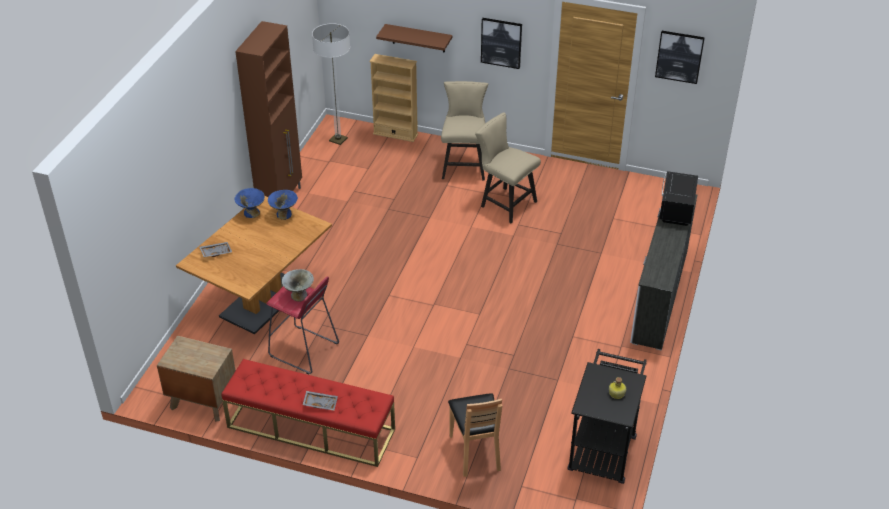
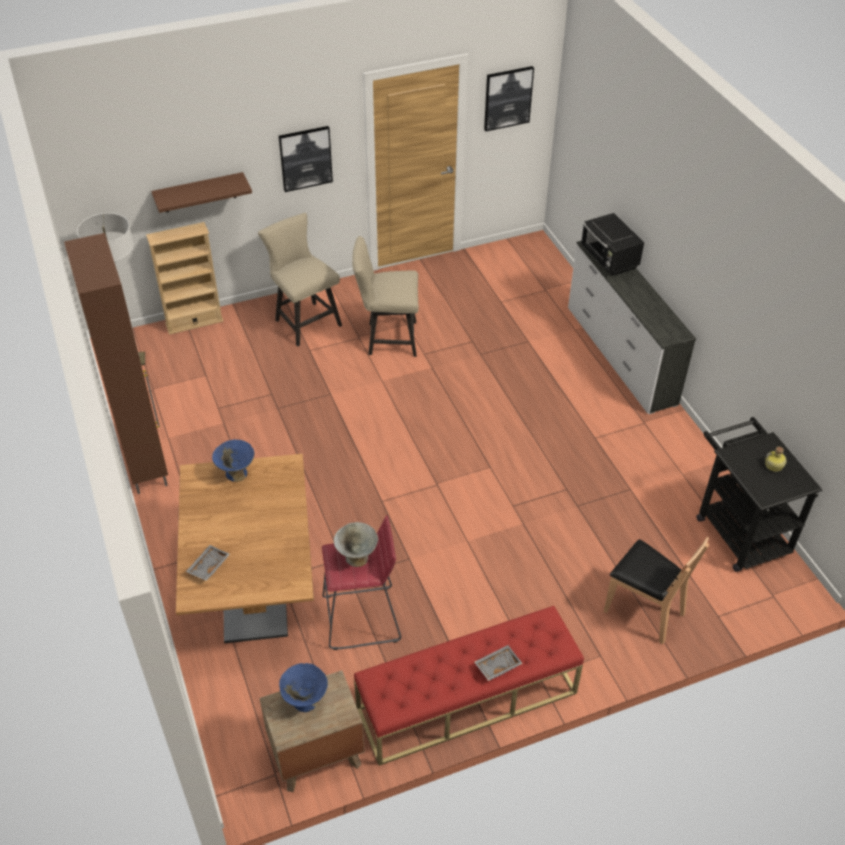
camera: 40 degrees left, 5 degrees up
(251, 213) = (196, 493): blue bowl -> blue bowl (305, 700)

